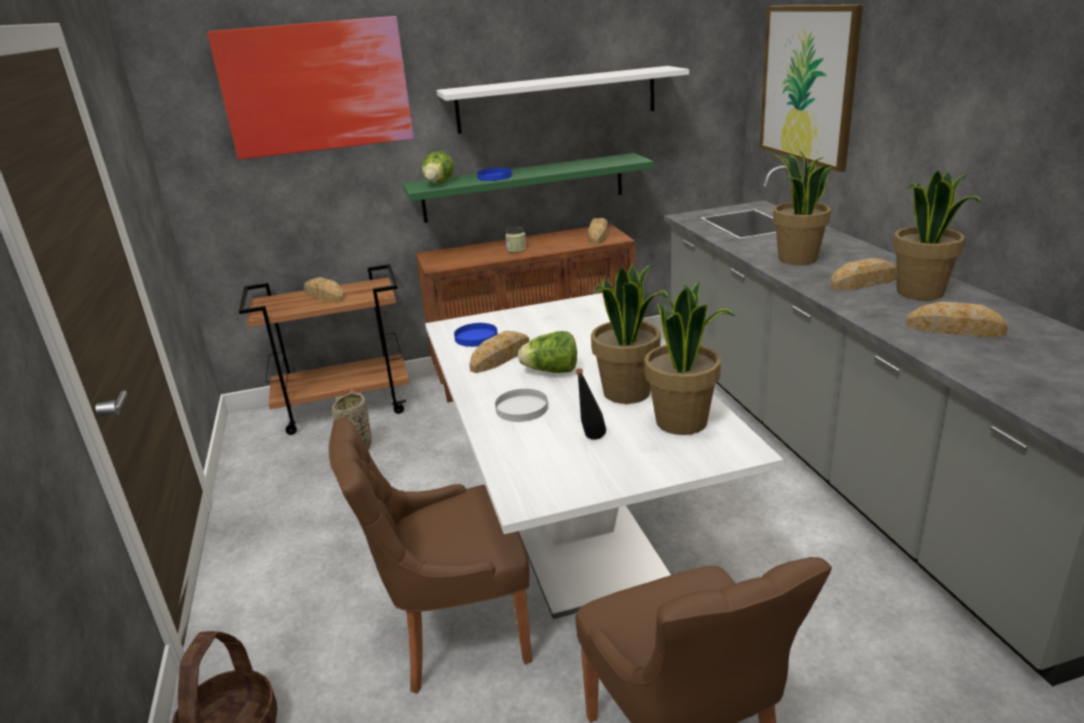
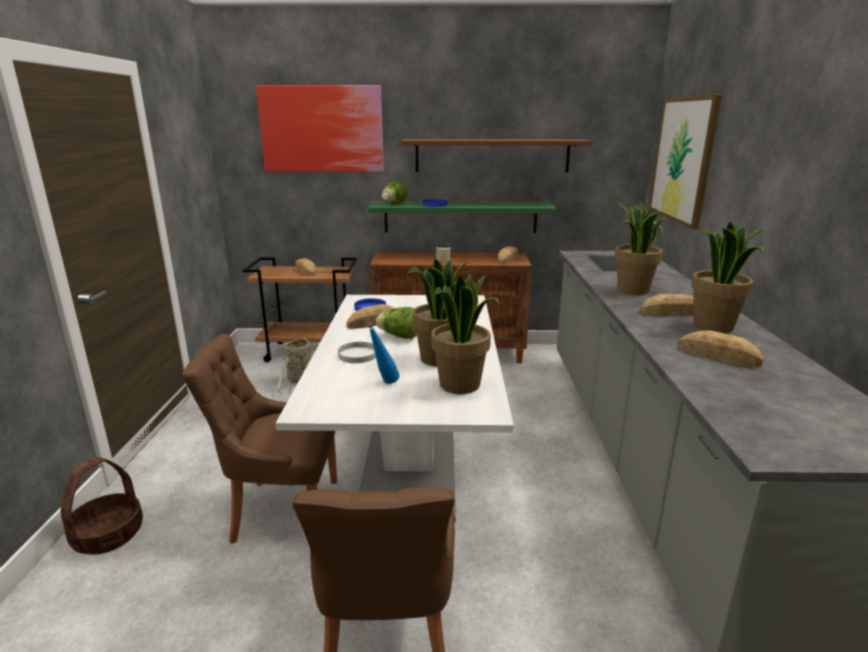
camera: 15 degrees right, 5 degrees down
(557, 99) = (492, 155): white shelf -> brown shelf
(591, 441) = (384, 384): black bottle -> blue bottle

